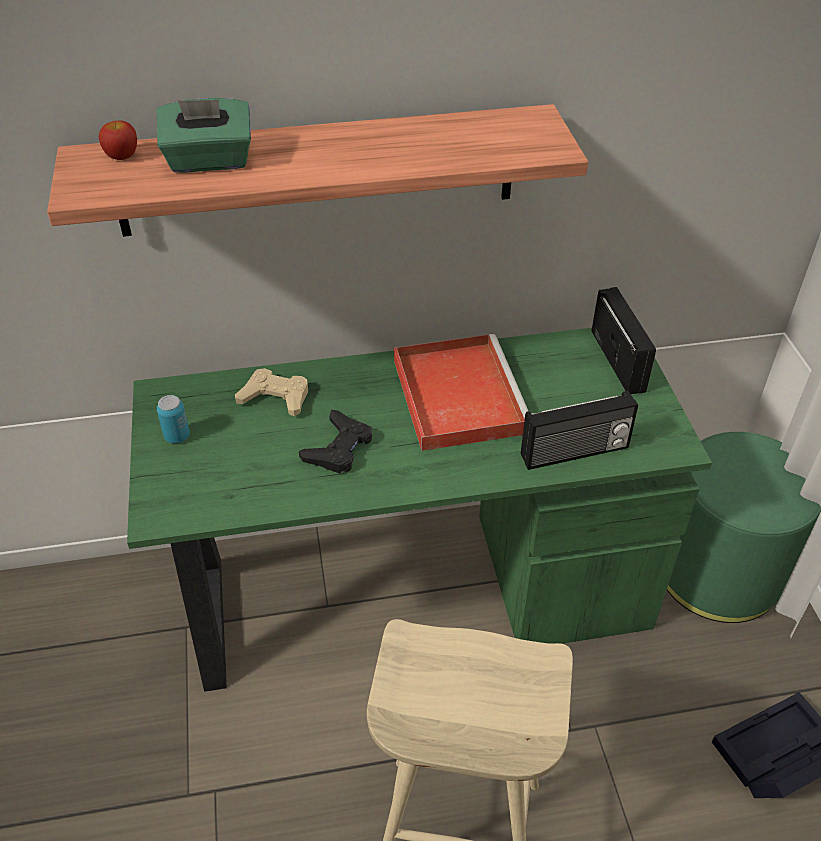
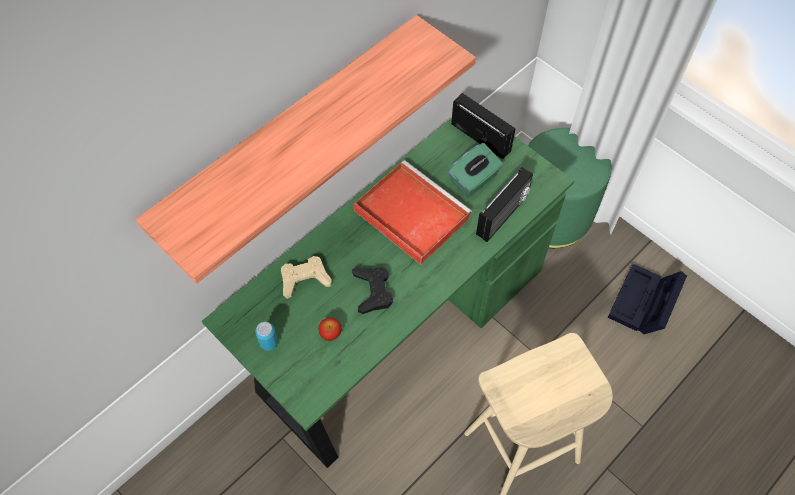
camera: 35 degrees left, 15 degrees up
(122, 156) = (191, 204): apple -> apple (330, 334)
(209, 161) = (254, 177): green tissue box -> green tissue box (474, 180)

